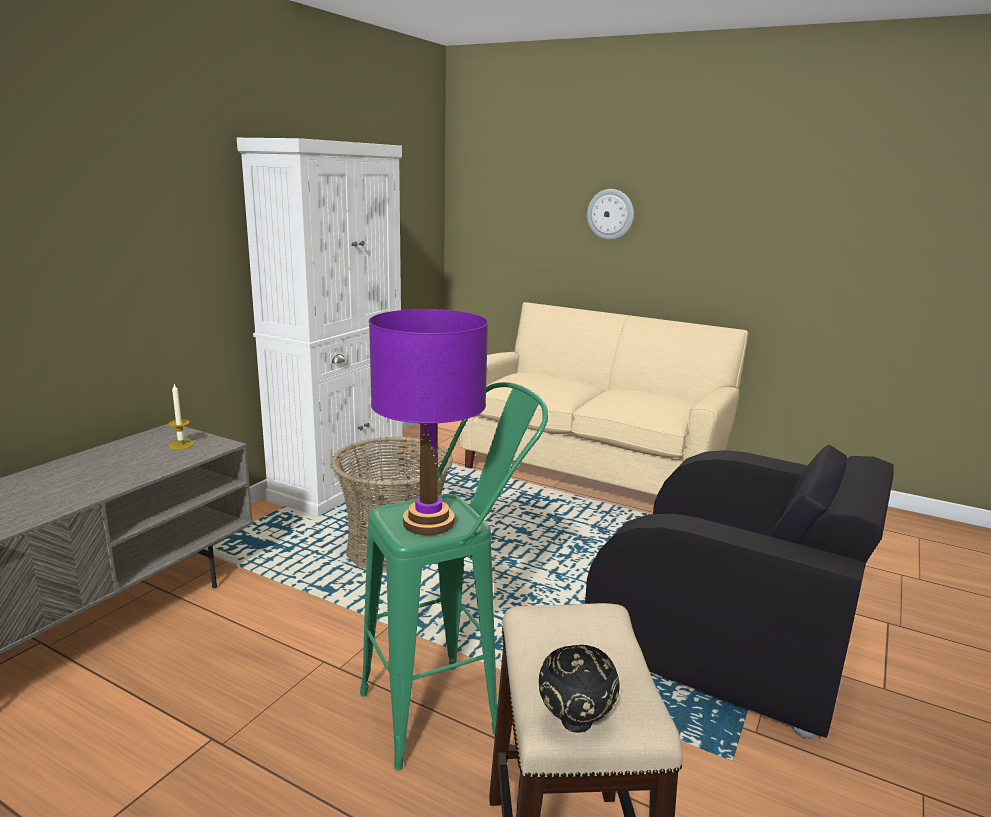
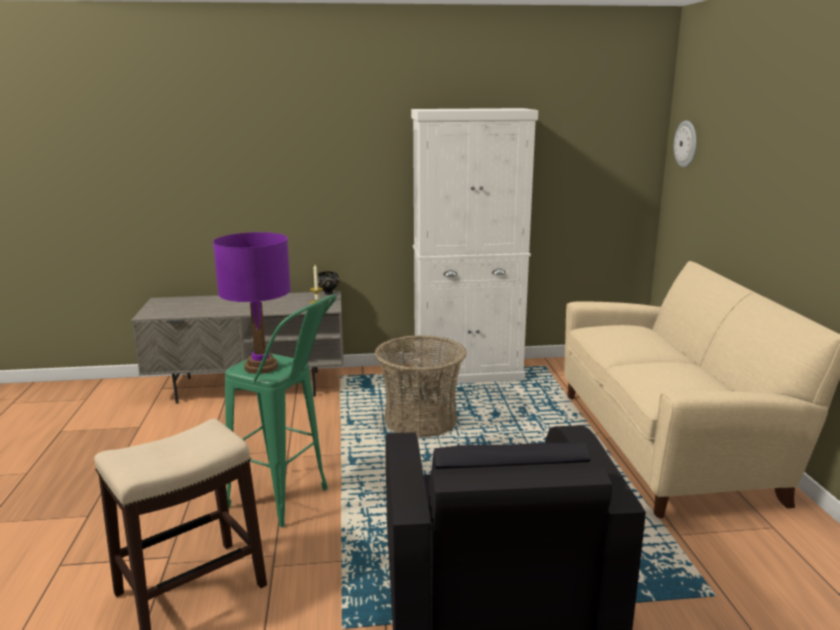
camera: 55 degrees right, 0 degrees up
(574, 723) = (116, 457): black bowl -> black bowl (328, 293)
(610, 214) = (763, 179): wall clock -> wall clock (686, 144)

